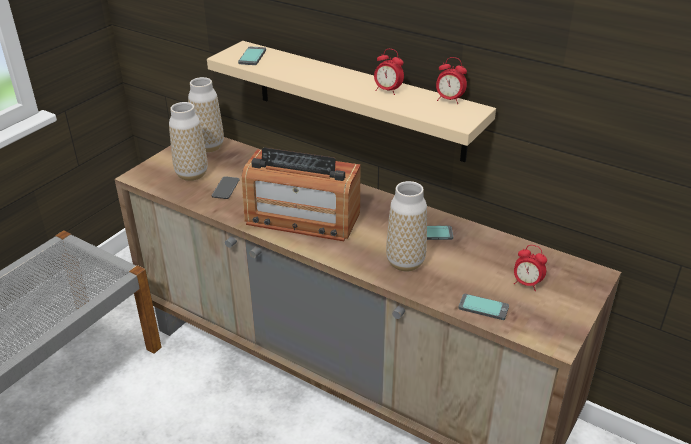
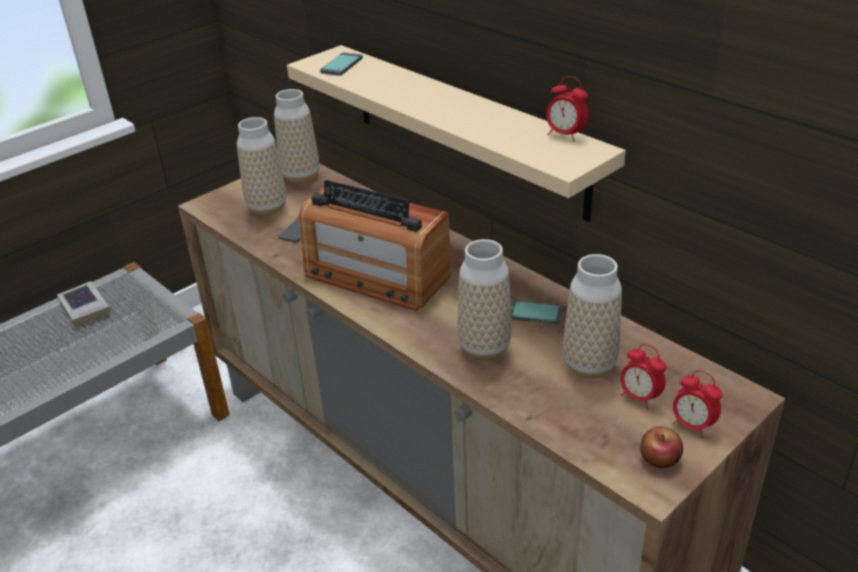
camera: 15 degrees right, 0 degrees up
(35, 272) = (85, 307): none -> book
(387, 91) = (489, 117): alarm clock -> alarm clock (692, 425)
(483, 307) = (566, 422): phone -> none
(484, 266) = (589, 365): none -> vase
(555, 323) = (660, 458): none -> apple

